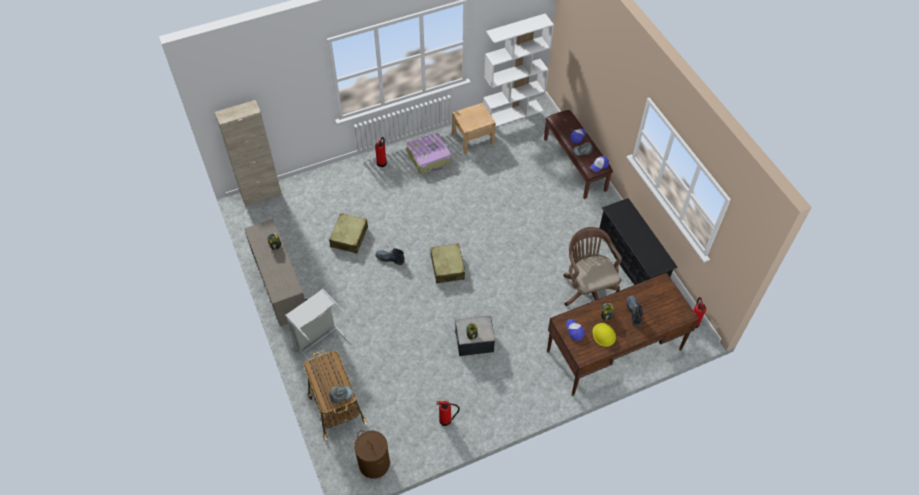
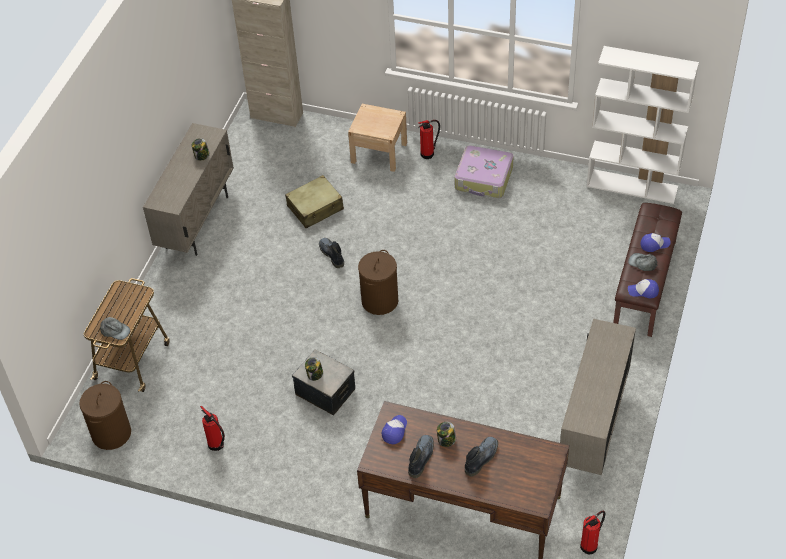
camera: 45 degrees right, 5 degrees down
(320, 341) = (183, 288): grey laundry basket -> none
(447, 267) = (380, 300): beige suitcase -> brown laundry basket
(473, 139) = (554, 186): beige nightstand -> beige nightstand (379, 153)
(587, 289) = (505, 424): brown office chair -> none
(604, 335) = (421, 457): yellow hard hat -> boot
(631, 260) = (593, 430): black shoe rack -> beige cabinet

